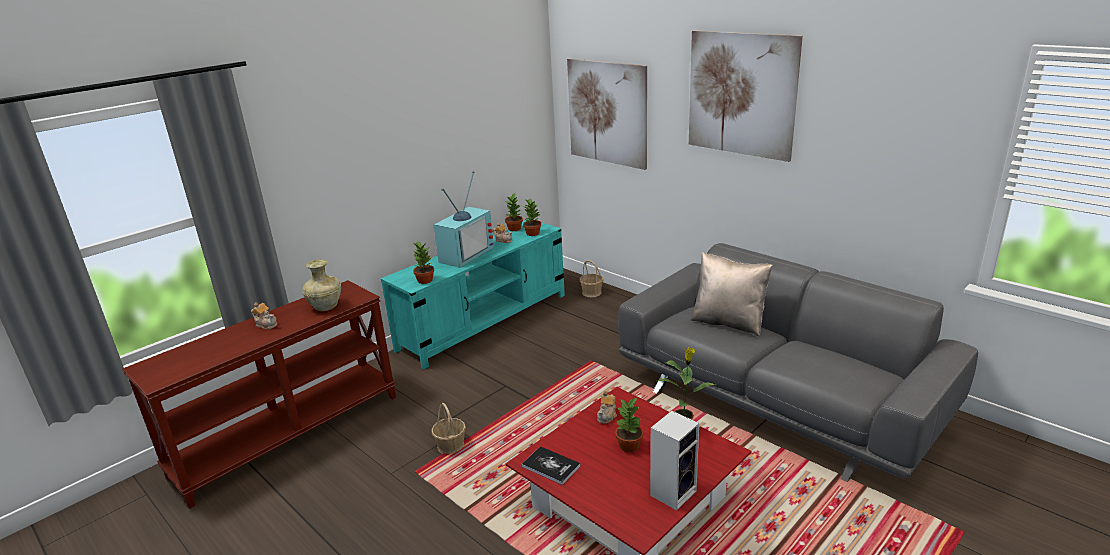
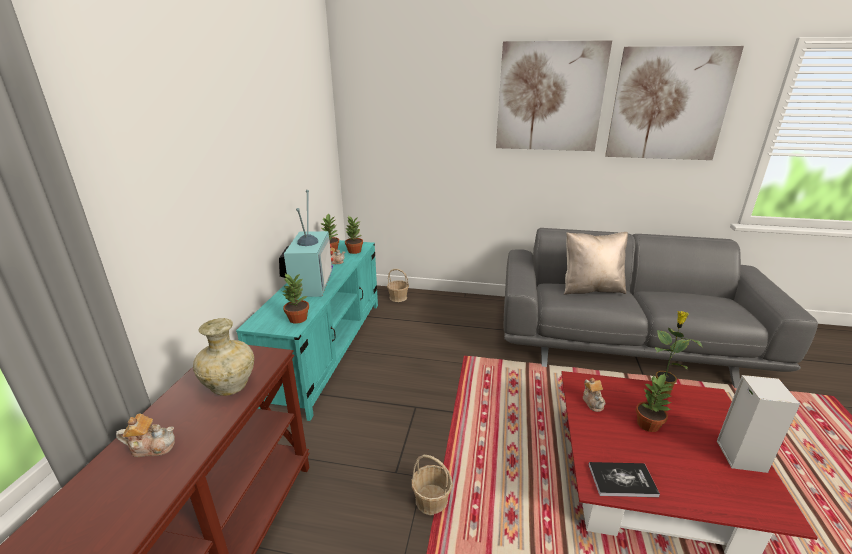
camera: 35 degrees left, 0 degrees up
(607, 112) = (403, 128): picture -> picture (668, 104)

